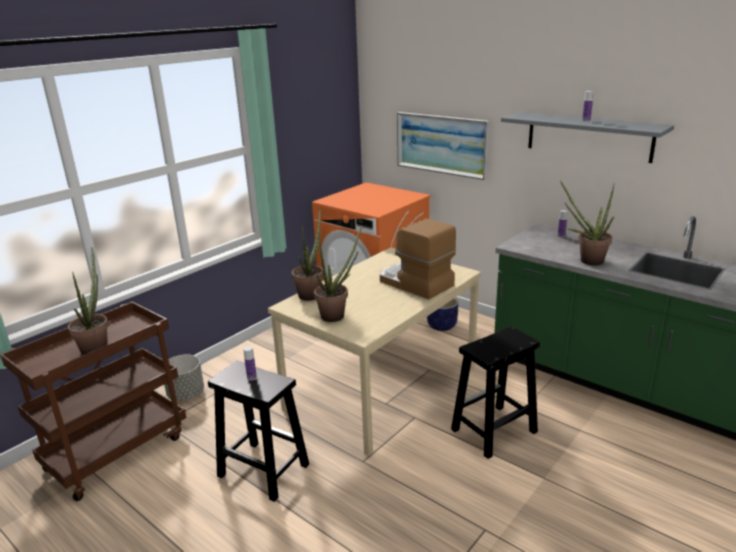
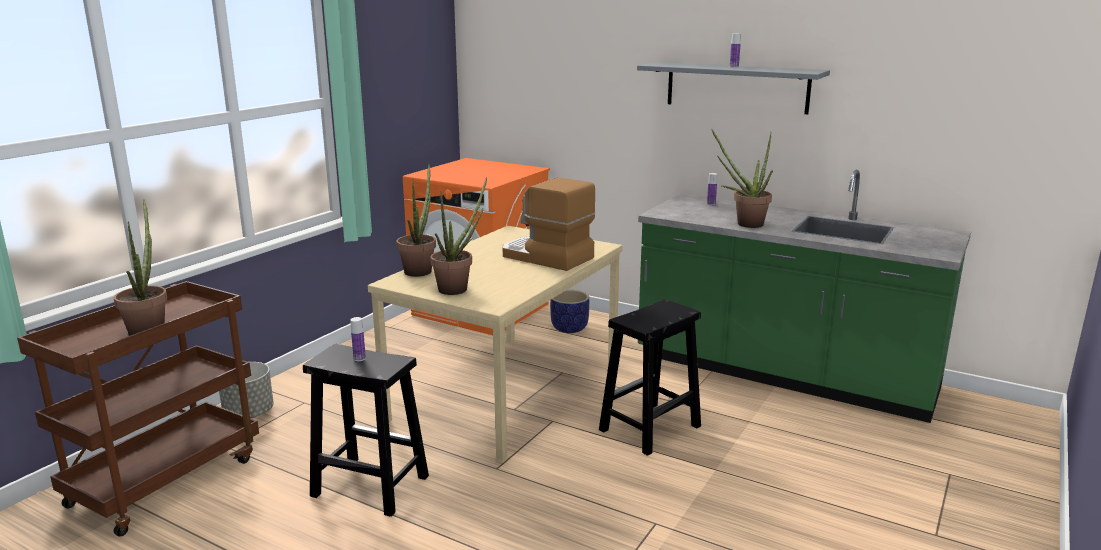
camera: 10 degrees left, 5 degrees down
(441, 144) = (562, 105): picture -> none

